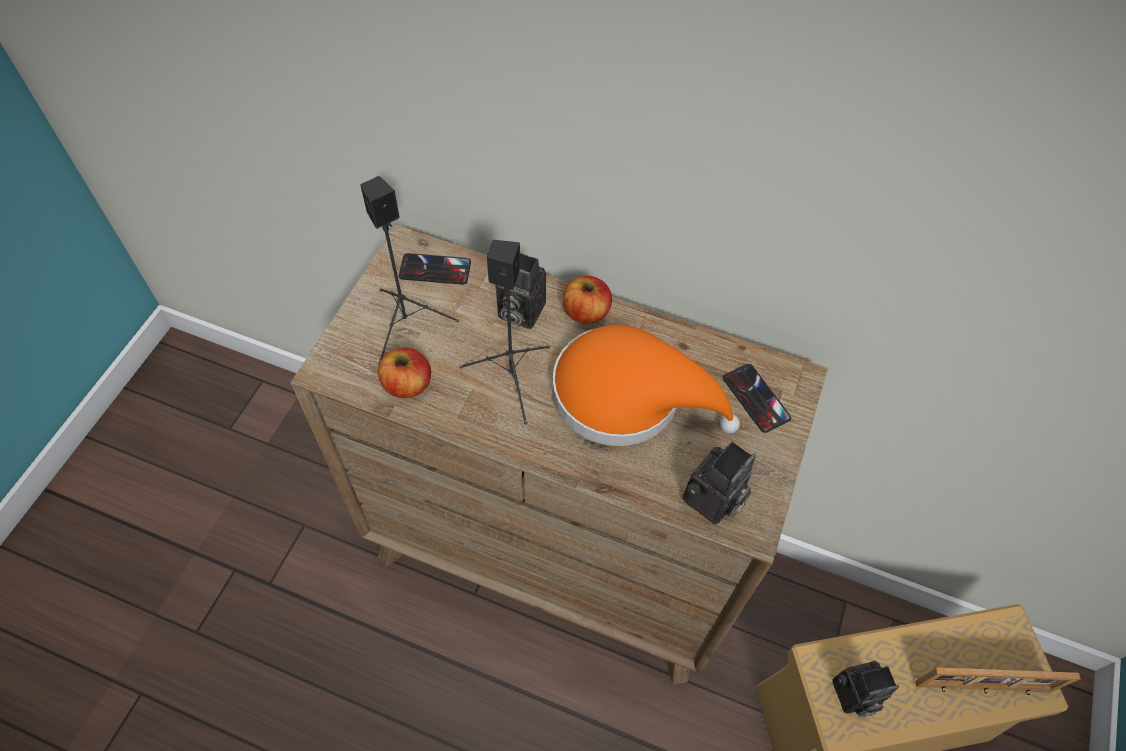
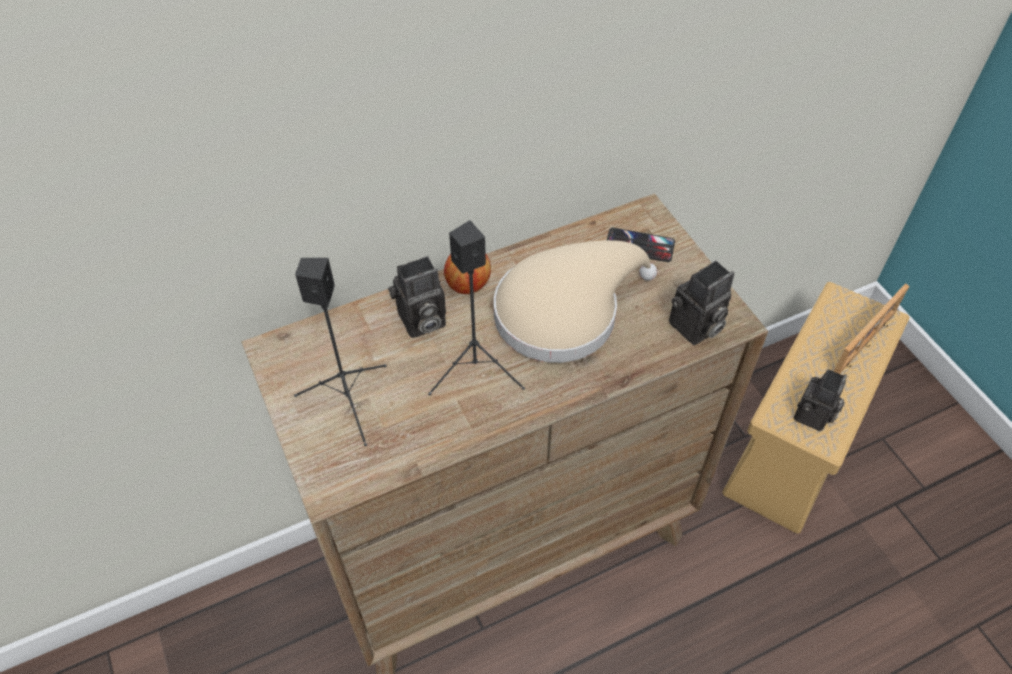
camera: 45 degrees left, 5 degrees down
(407, 384) = (406, 440): apple -> none
(435, 269) = (319, 346): phone -> none
(628, 395) = (564, 311): orange hat -> beige hat
(712, 502) = (695, 328): camera -> camera turned 60 degrees clockwise

